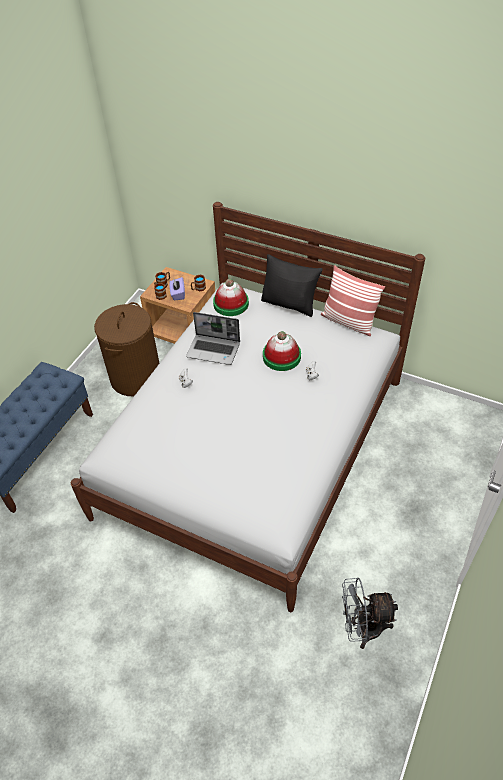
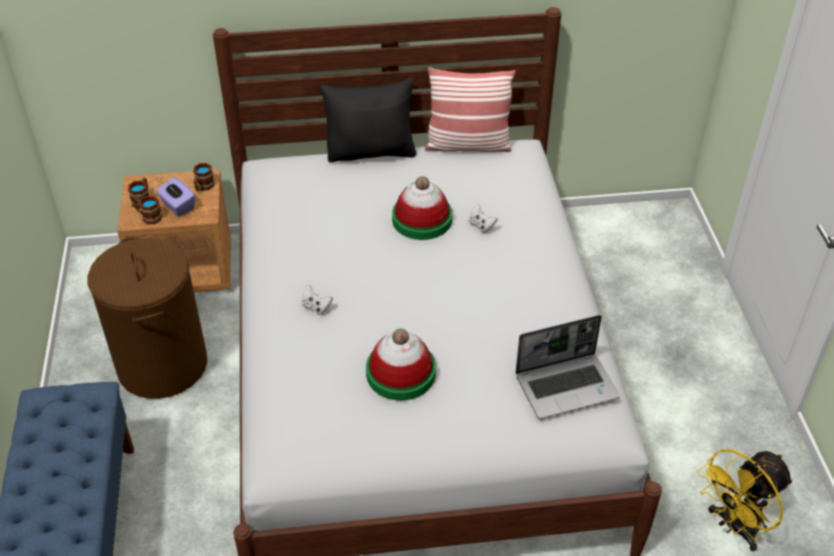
camera: 35 degrees left, 5 degrees down
(214, 350) = (320, 248): laptop -> laptop (567, 386)
(231, 304) = (289, 181): hat -> hat (401, 373)
(362, 628) = (734, 527): grey fan -> yellow fan

